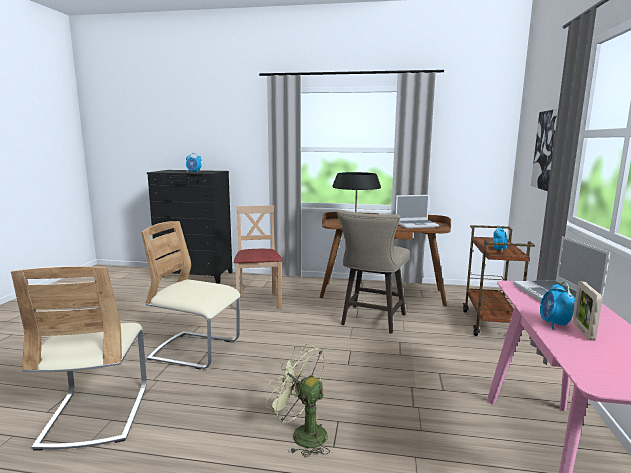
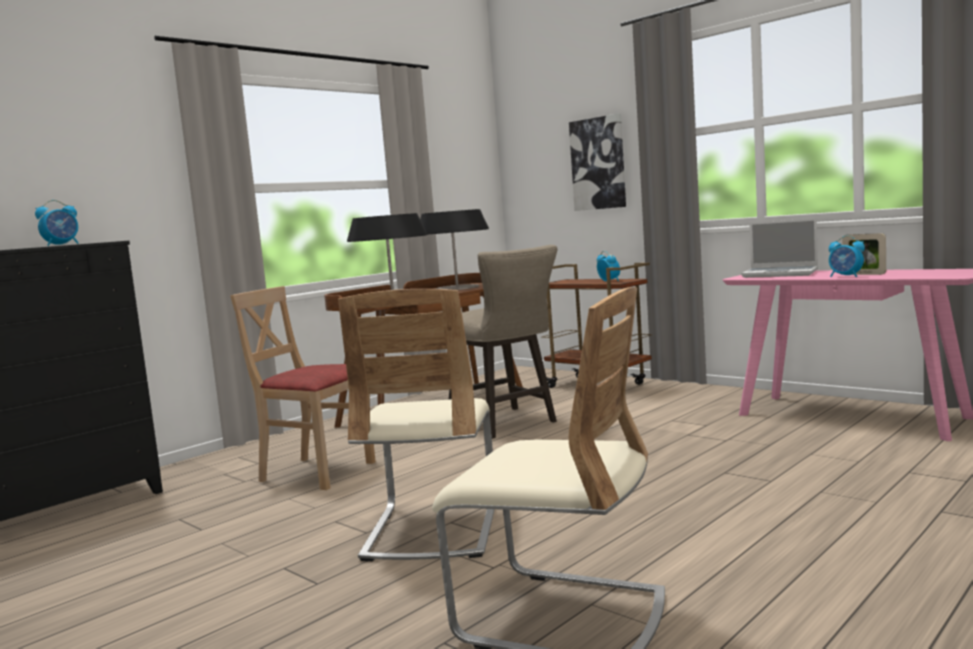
camera: 55 degrees left, 5 degrees down
(195, 350) = (432, 530): beige chair -> beige chair turned 45 degrees counterclockwise
(302, 434) = (737, 490): green fan -> none
(416, 225) = (457, 288): laptop -> table lamp

